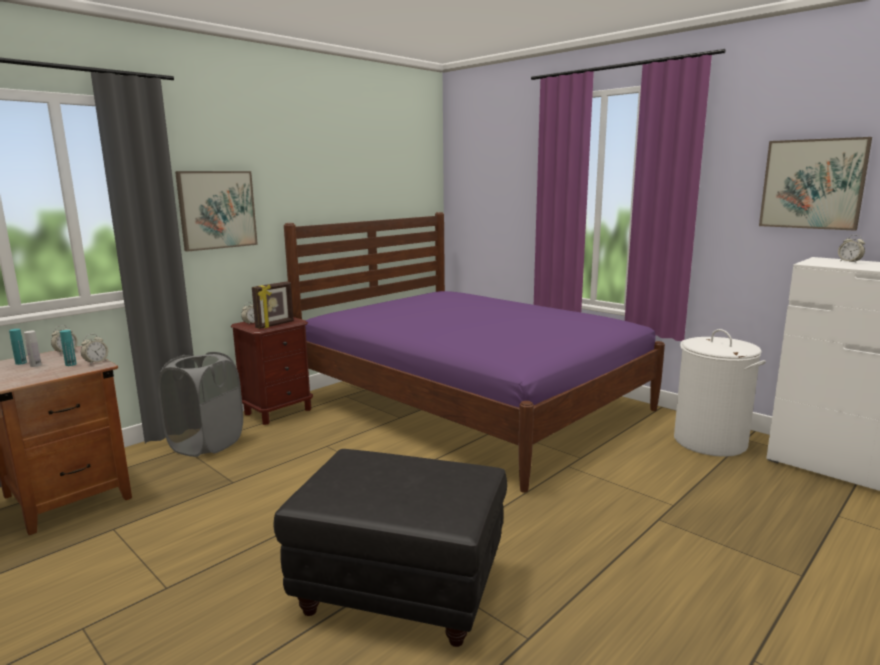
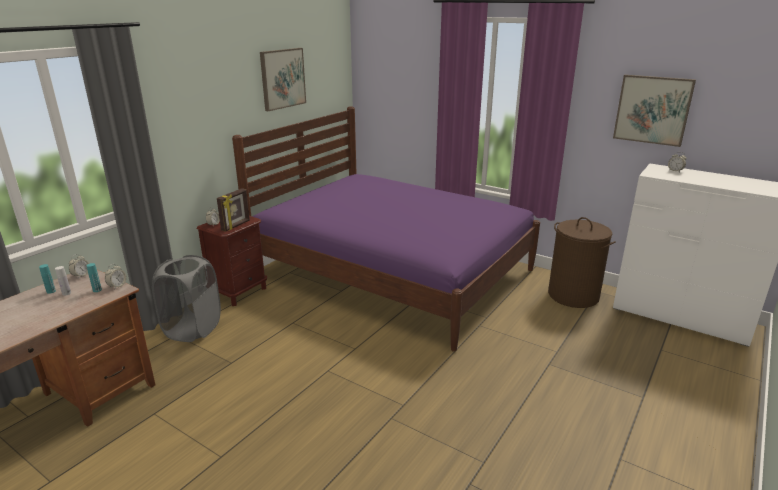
camera: 10 degrees left, 10 degrees up
(217, 210) = (179, 132): picture -> picture (282, 78)
(399, 591) = (389, 439): black ottoman -> none
(710, 441) = (573, 295): white laundry basket -> brown laundry basket

